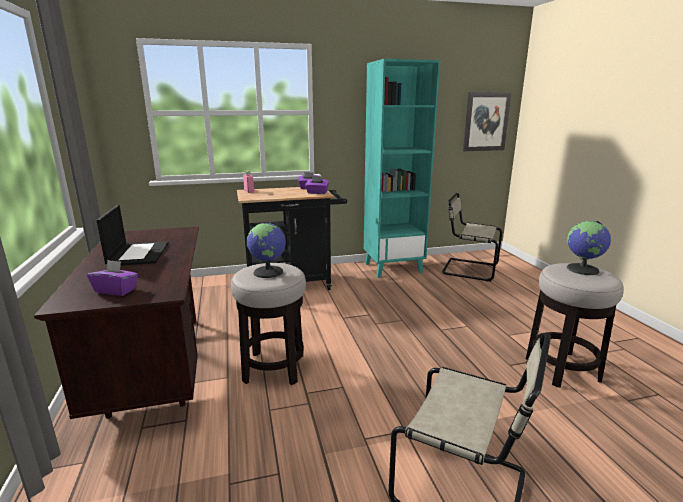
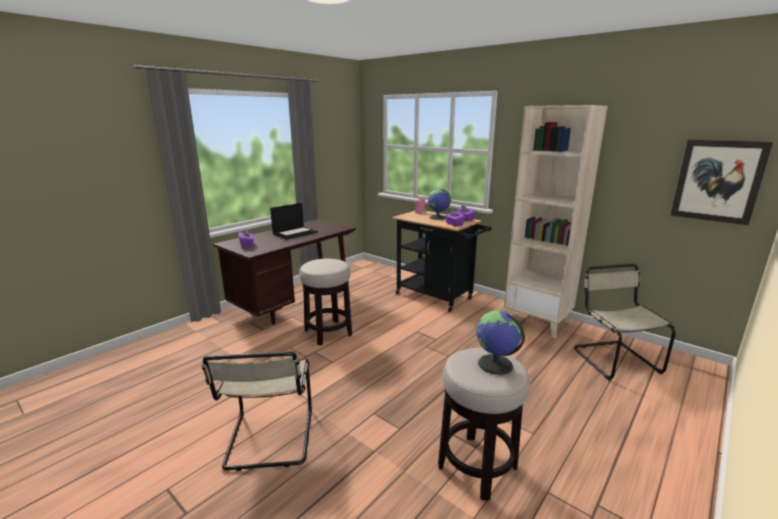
camera: 55 degrees right, 0 degrees up
(268, 272) = (323, 264): globe -> globe (437, 217)
(393, 268) = (538, 322): turquoise bookcase -> beige bookcase

